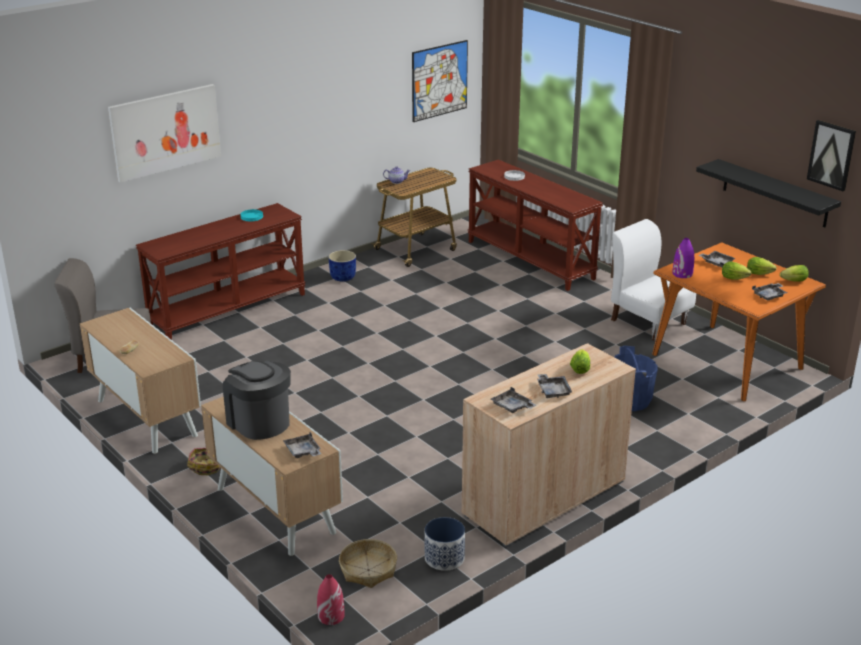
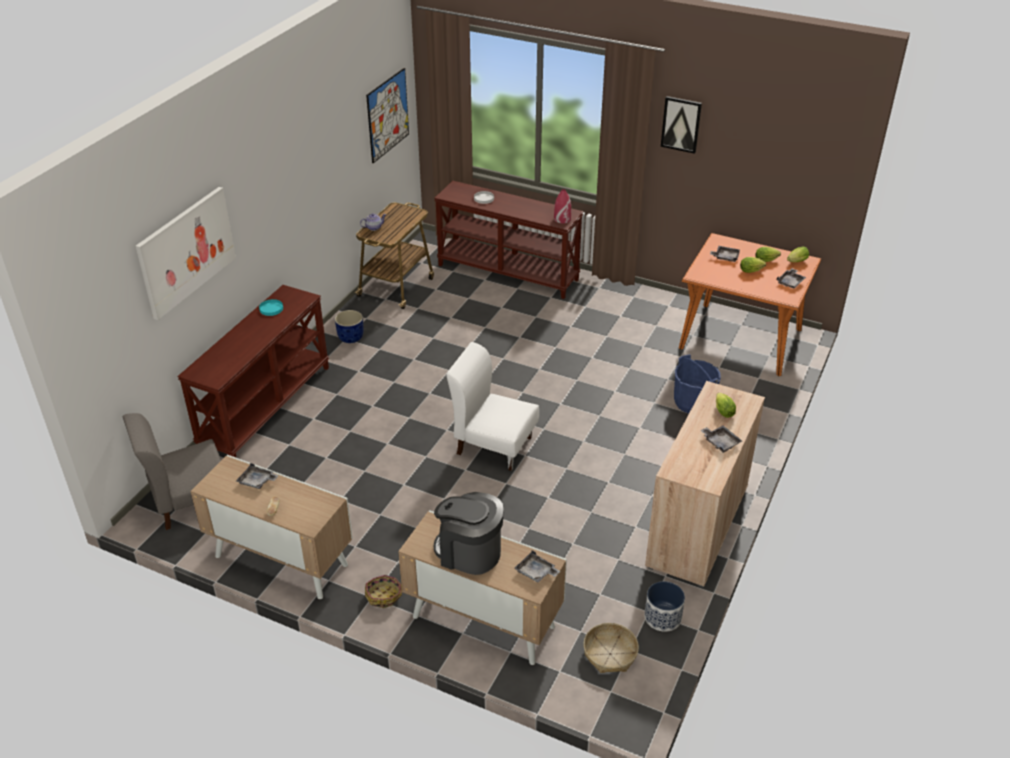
camera: 25 degrees left, 10 degrees up
(331, 615) = (613, 713): red vase -> red vase (562, 219)
(512, 407) = (702, 471): grey tray -> grey tray (257, 481)
(648, 321) = (652, 314): white chair -> white chair (494, 445)
(682, 274) = (708, 277): purple vase -> none
(775, 193) = (766, 186): black shelf -> none
(831, 155) = (825, 149): picture -> picture (681, 124)

